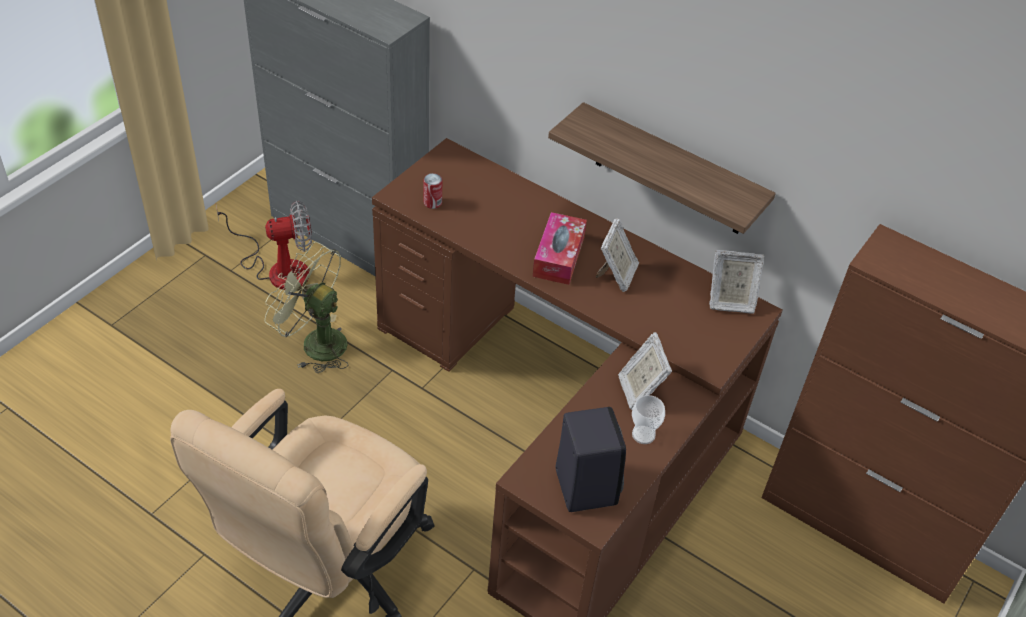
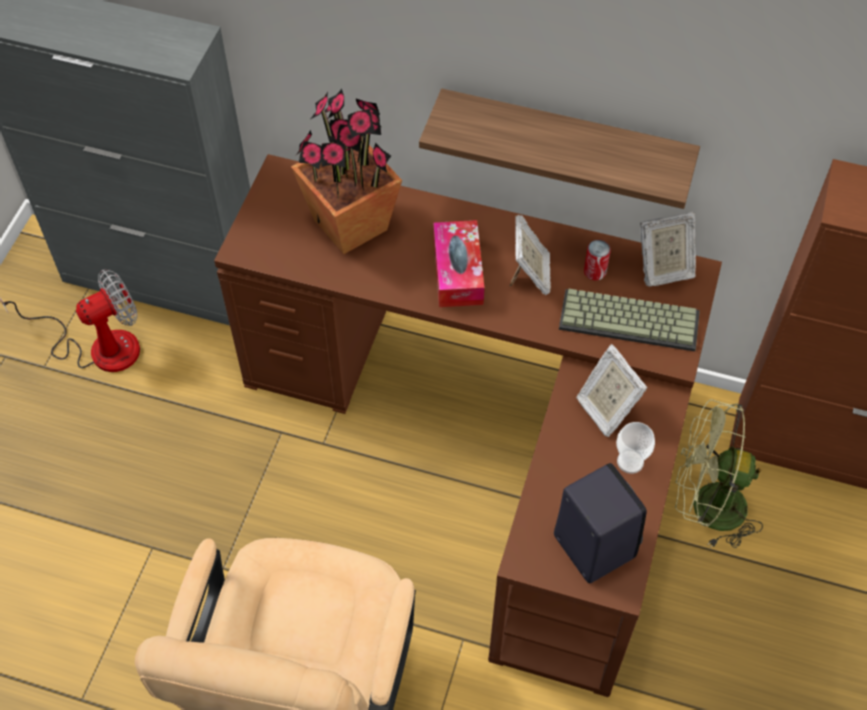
camera: 15 degrees left, 10 degrees up
(315, 342) = (180, 426): green fan -> green fan (706, 507)
(432, 202) = (288, 246): can -> can (595, 271)
(488, 201) = (351, 224): none -> potted plant
(686, 328) = (630, 319): none -> keyboard

